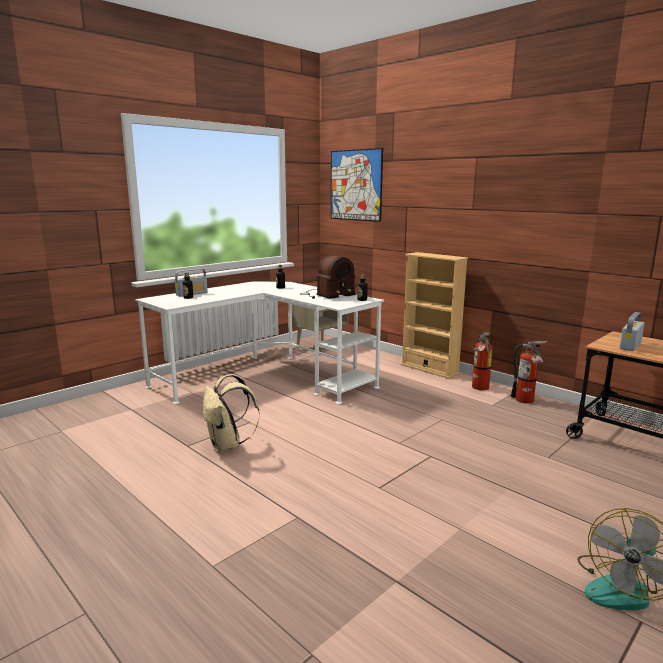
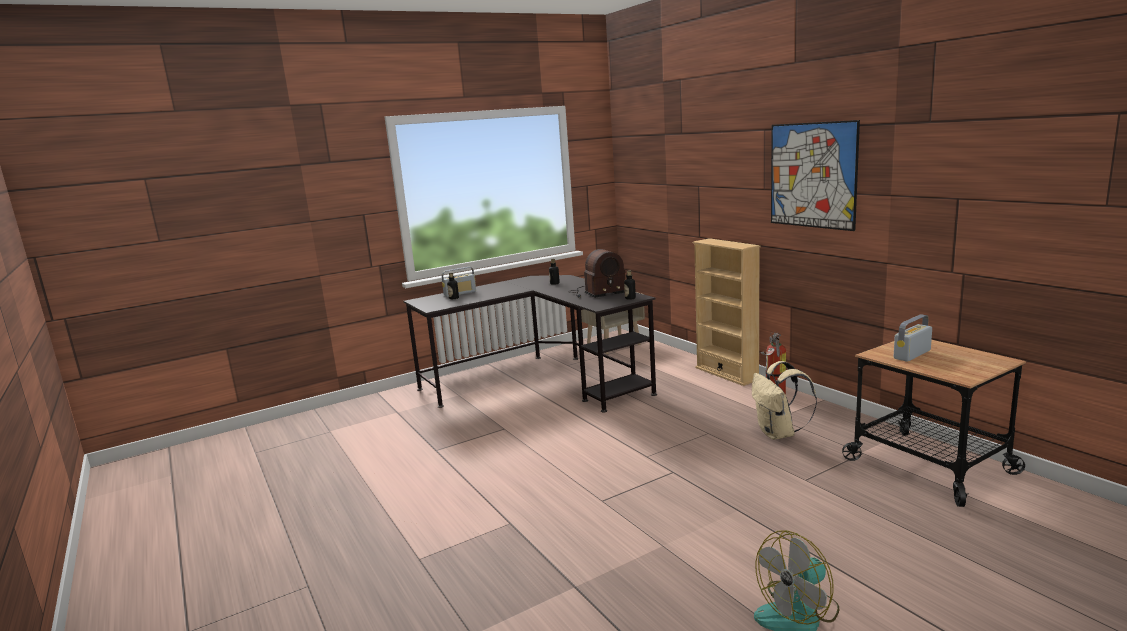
camera: 15 degrees right, 0 degrees up
(227, 446) = (473, 452): beige backpack -> beige backpack (778, 434)
(266, 378) = (539, 381): white desk -> black desk
(355, 185) = (647, 161): picture -> picture (812, 175)
(526, 401) = (822, 414): fire extinguisher -> none

